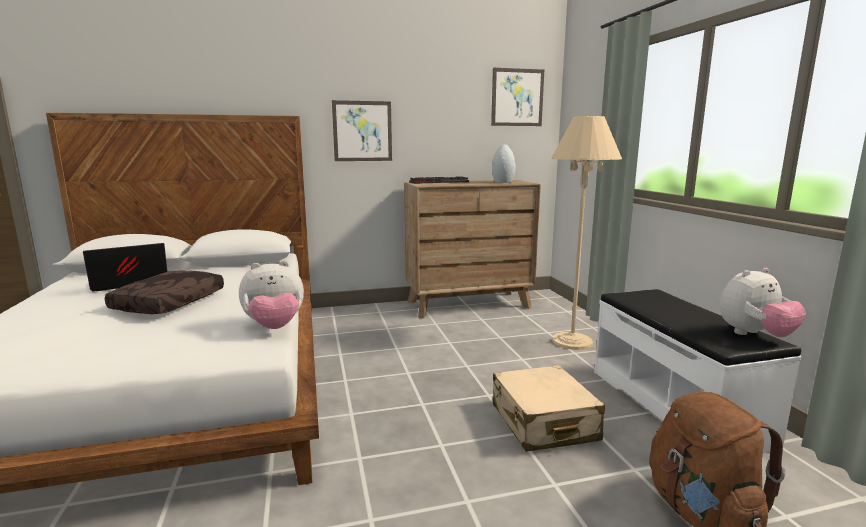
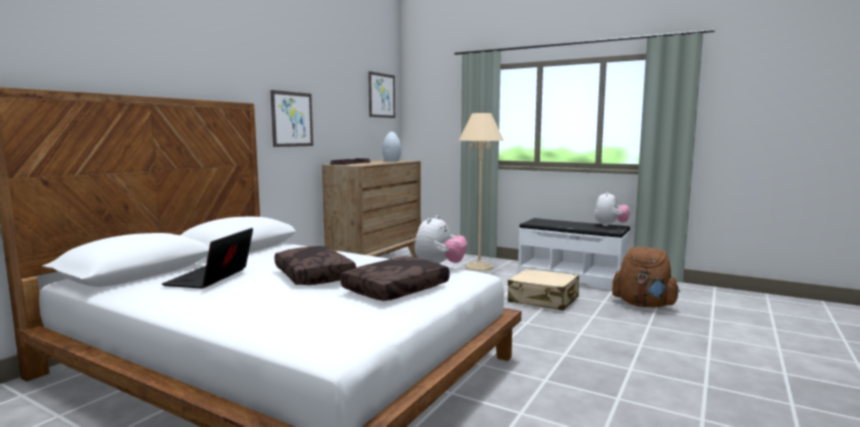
camera: 45 degrees left, 5 degrees down
(145, 342) = (396, 290): none -> brown pillow

